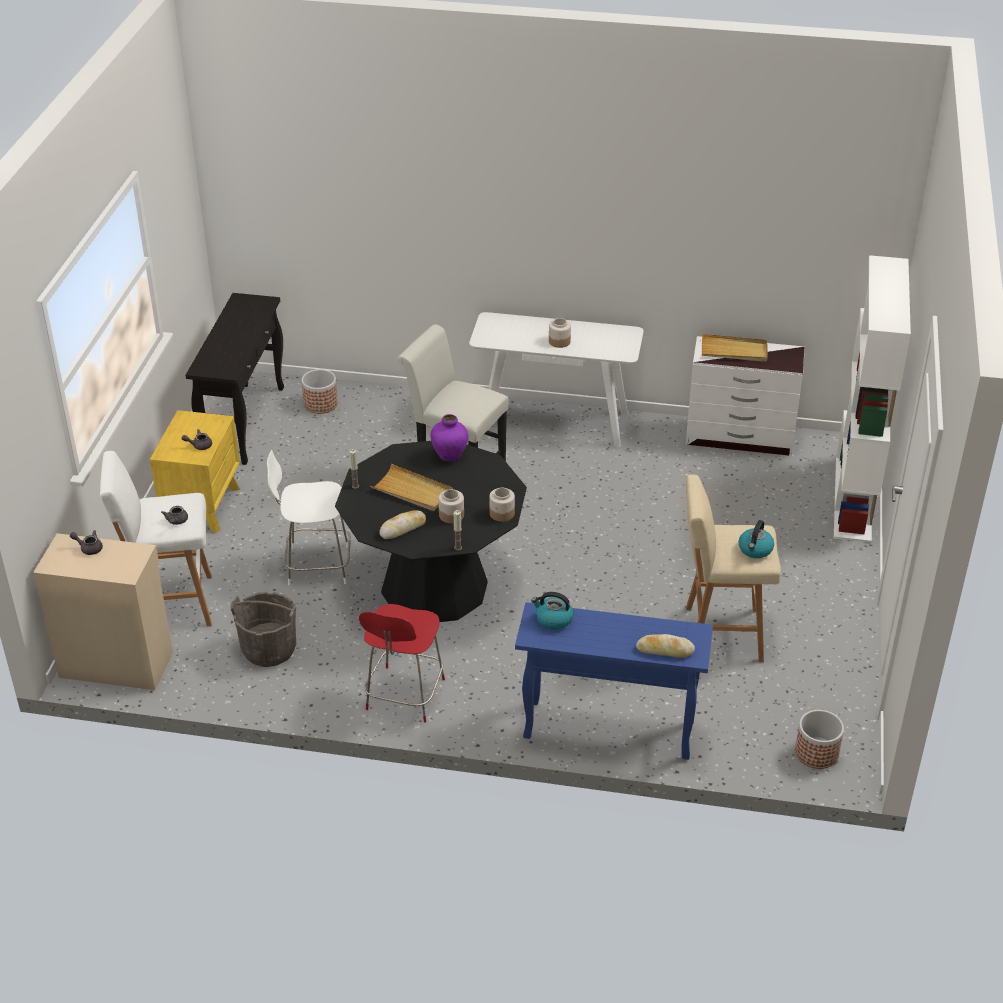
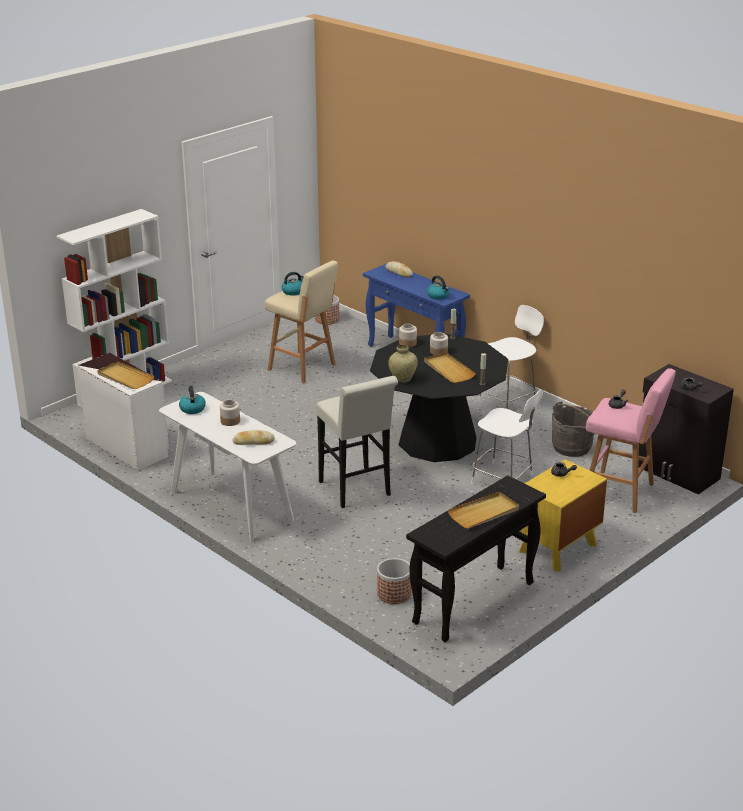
camera: 145 degrees left, 10 degrees down
(116, 663) = (677, 473): beige cabinet -> black cabinet
(172, 604) = (621, 492): white stool -> pink stool
(229, 337) = (484, 513): none -> beige tray
(403, 528) = (475, 355): bread -> bread (253, 442)
(404, 696) = (508, 401): red chair -> white chair
(449, 456) = (402, 379): purple vase -> beige vase
(613, 340) = (192, 408): none -> kettle

